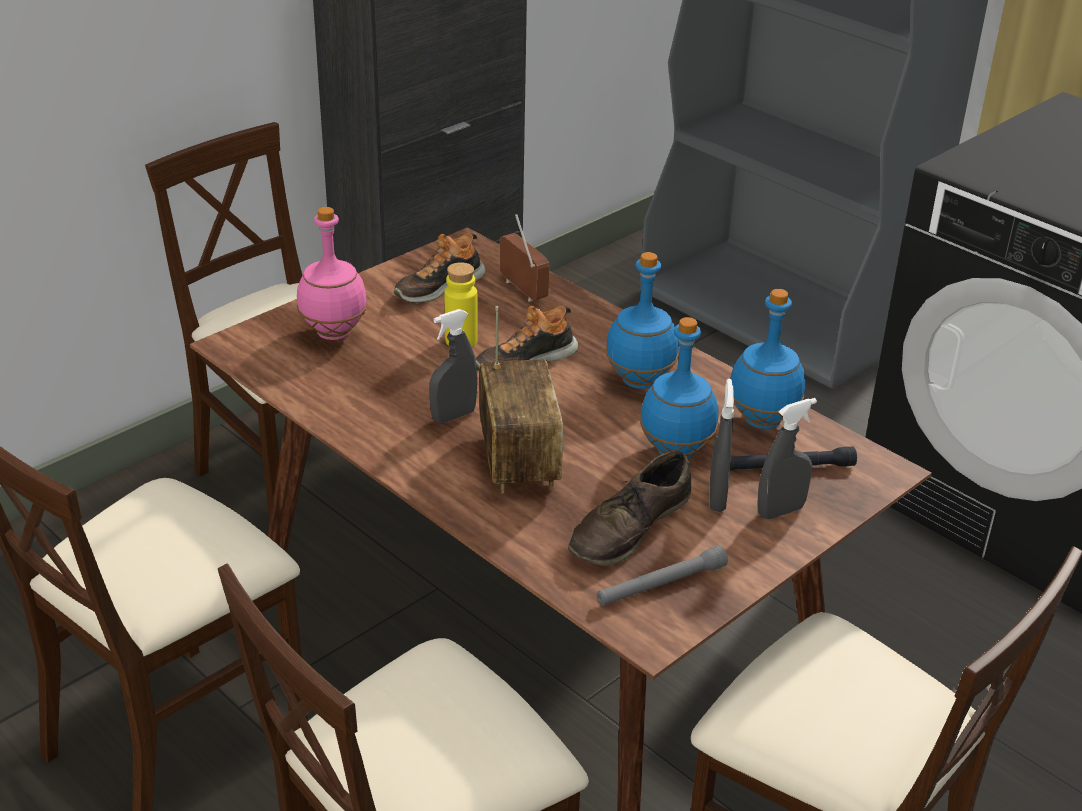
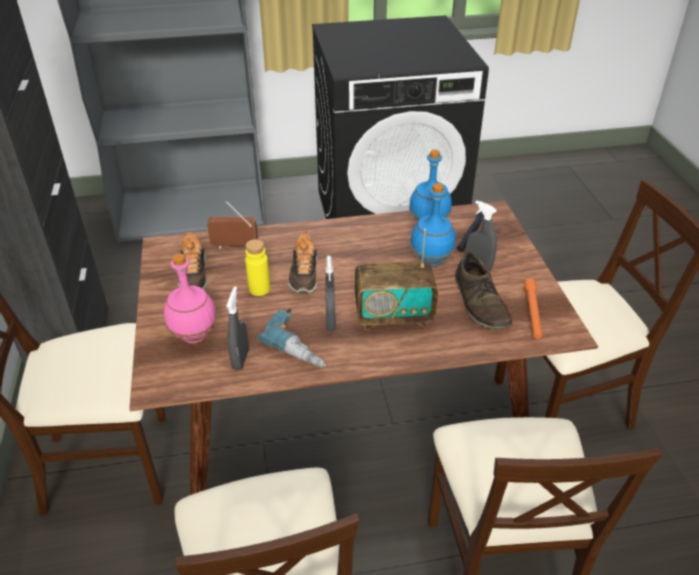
camera: 55 degrees left, 5 degrees up
(391, 410) = (301, 344): none -> power drill
(518, 461) = (393, 316): radio -> radio turned 150 degrees clockwise
(640, 382) = (362, 246): blue bottle -> none
(661, 585) = (532, 313): grey flashlight -> orange flashlight
(780, 511) = (502, 252): grey spray bottle -> grey spray bottle (240, 360)

